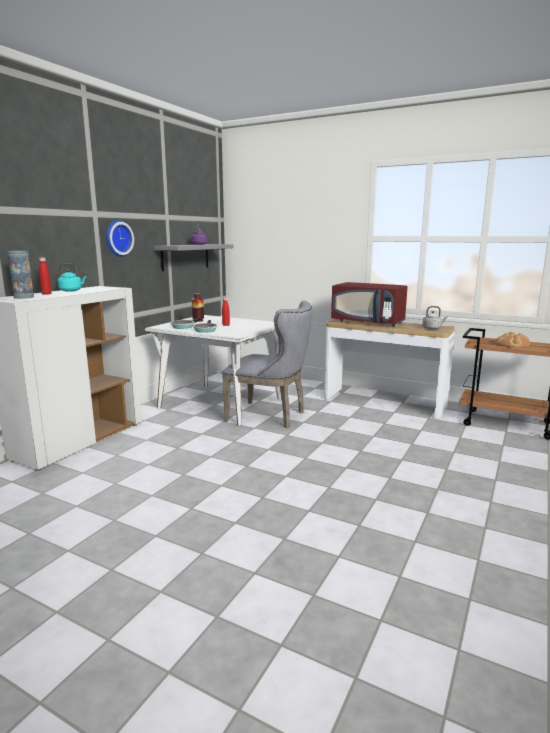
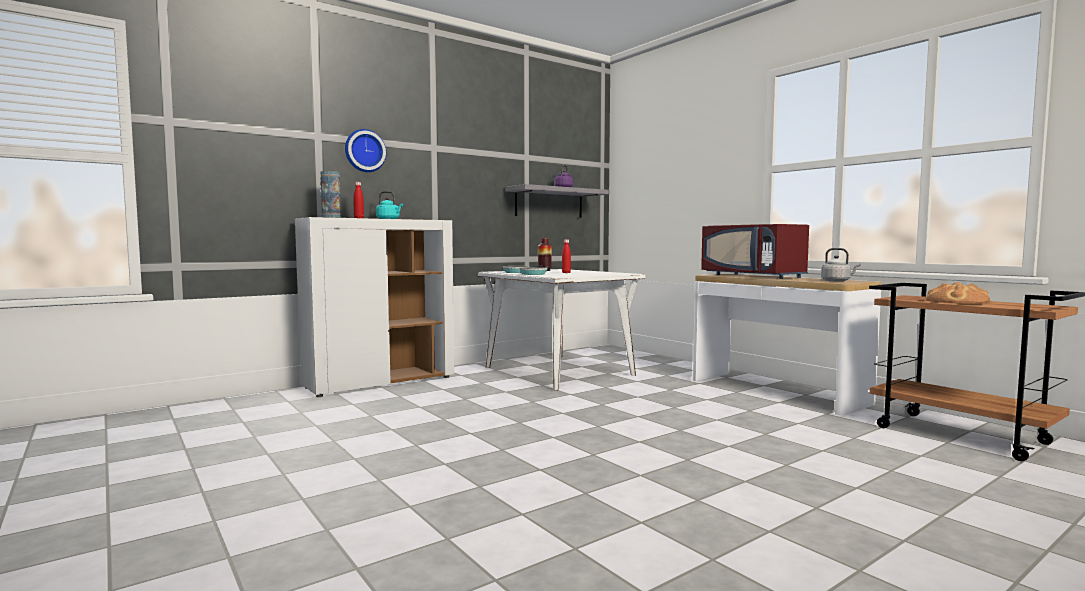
camera: 25 degrees right, 10 degrees down
(117, 238) = (458, 174): wall clock -> wall clock (364, 151)
(271, 416) = (604, 387): grey chair -> none

